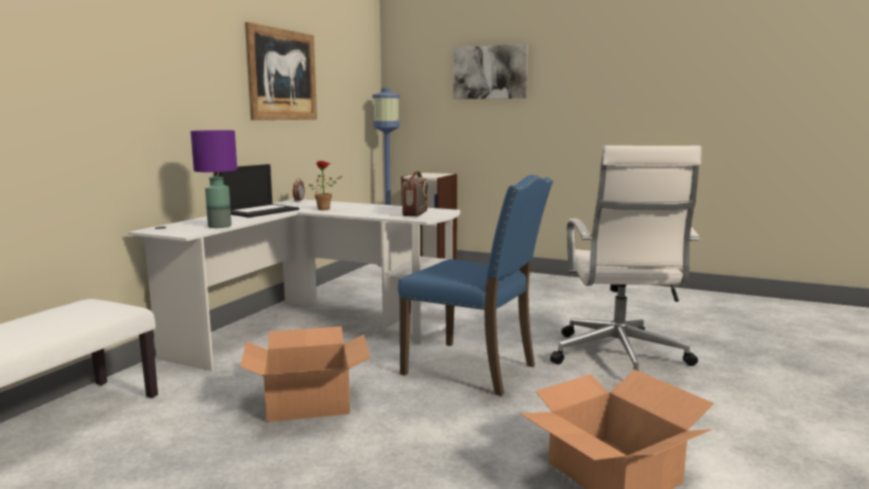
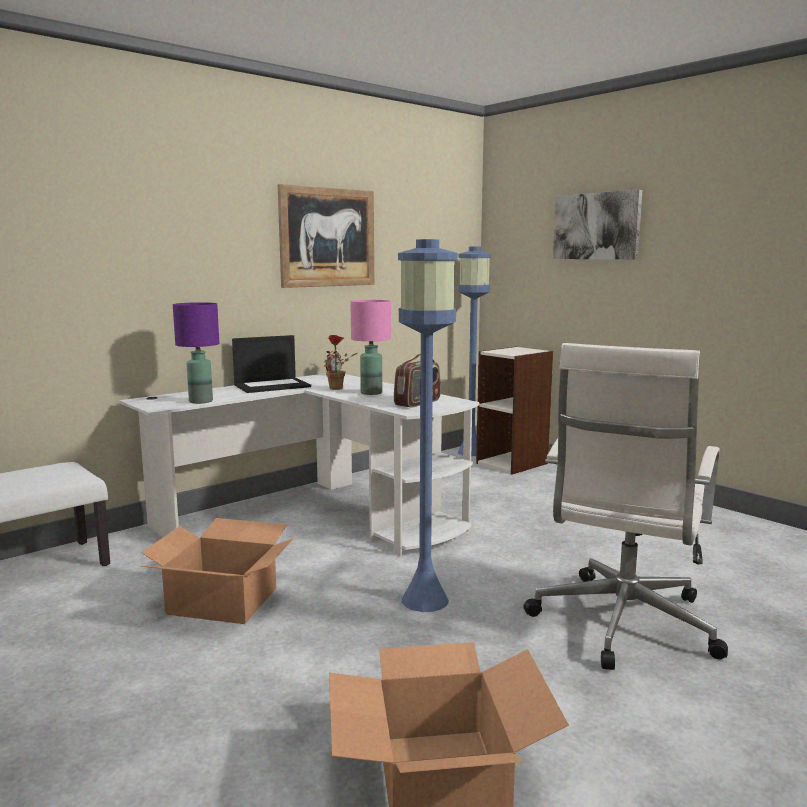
camera: 25 degrees right, 0 degrees up
(361, 210) = (371, 393): none -> pink table lamp
(473, 369) = (425, 600): blue chair -> blue floor lamp

